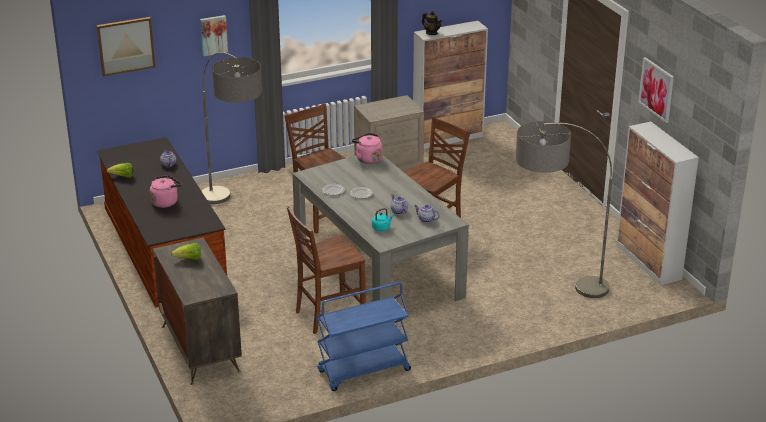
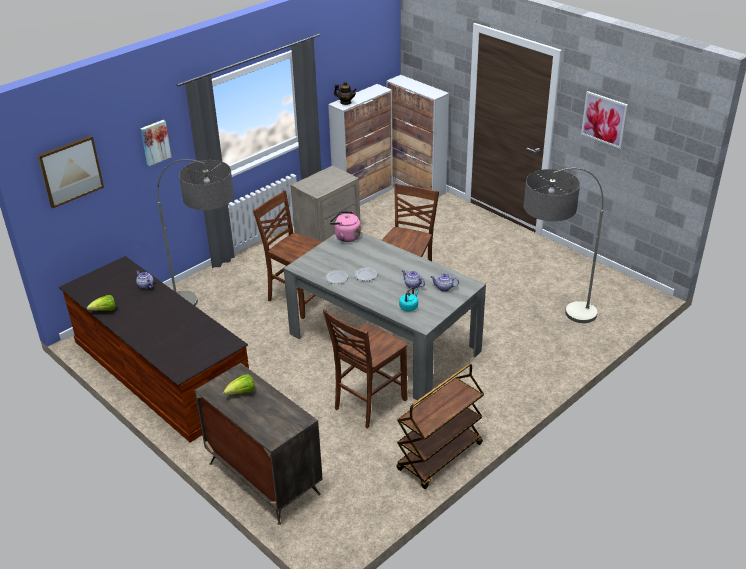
camera: 20 degrees left, 5 degrees up
(166, 202) = (168, 328): pink kettle -> none
(363, 371) = (440, 457): blue cart -> brown cart
(648, 262) = (608, 276): cabinet -> cabinet (416, 186)

